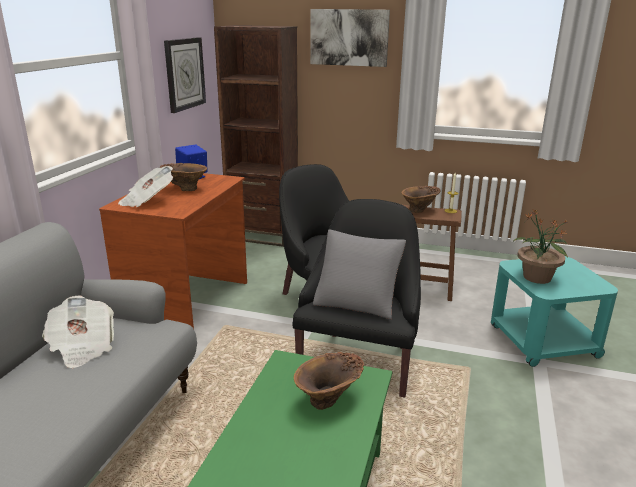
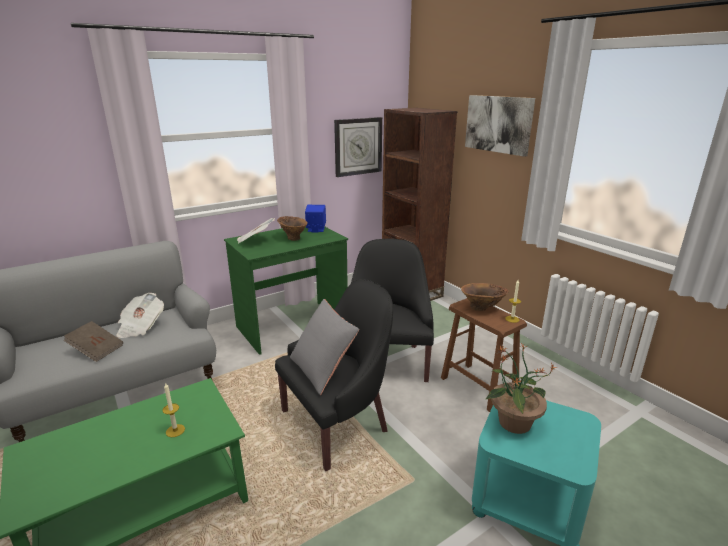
camera: 40 degrees right, 0 degrees up
(68, 391) = (96, 350): none -> brown book
(189, 304) = (292, 326): brown desk -> green desk
(329, 400) = (175, 430): brown vase -> candle

